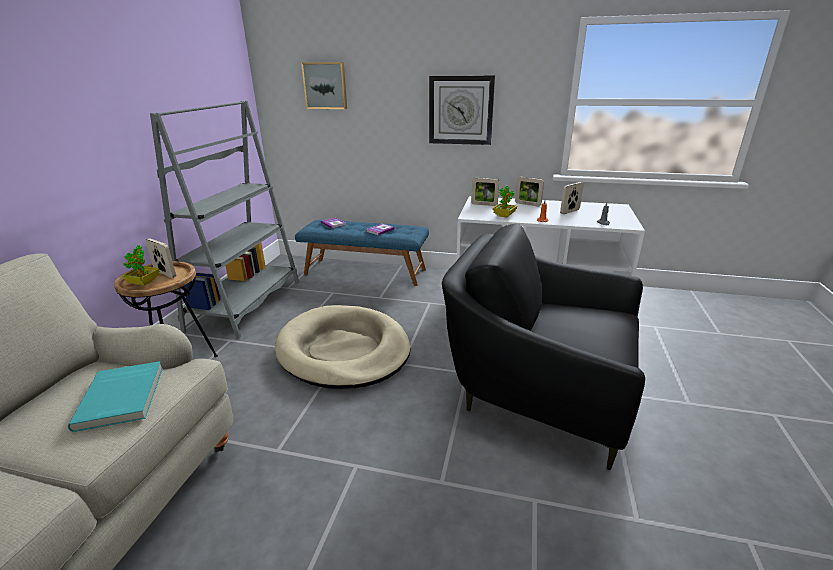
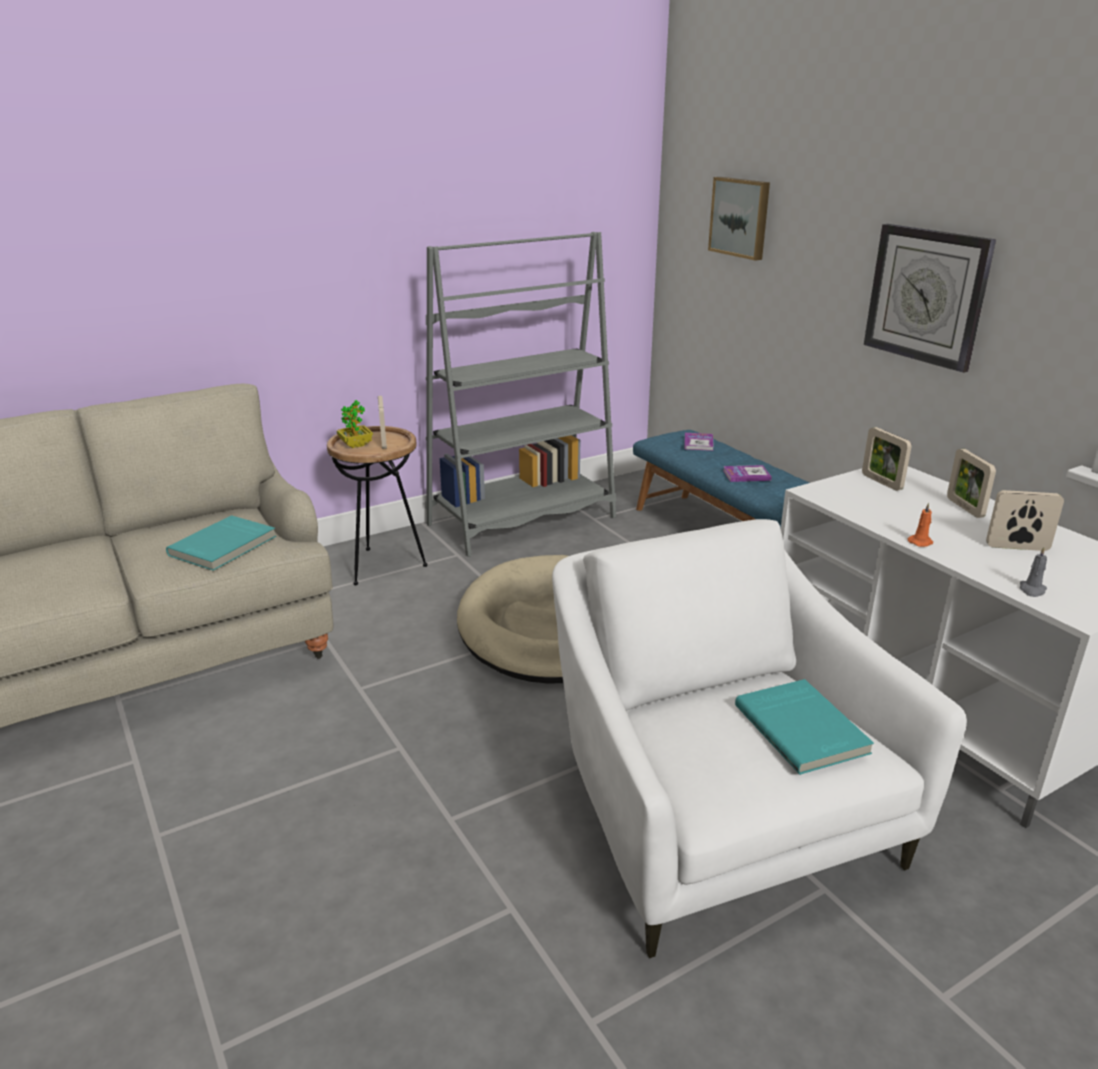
camera: 45 degrees right, 0 degrees up
(504, 216) = (871, 511): potted plant -> none
(538, 391) = (713, 816): black armchair -> white armchair
(593, 317) = (803, 729): none -> turquoise book

